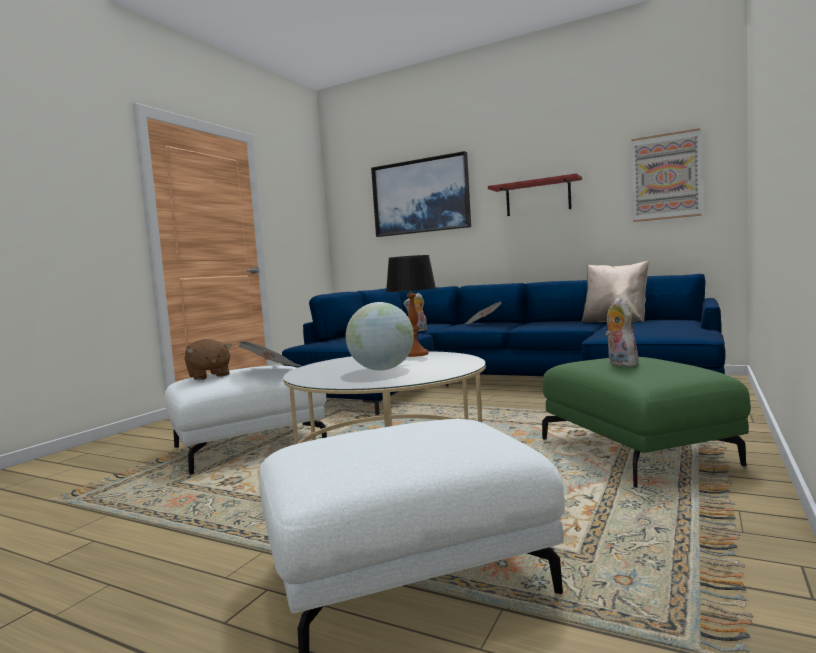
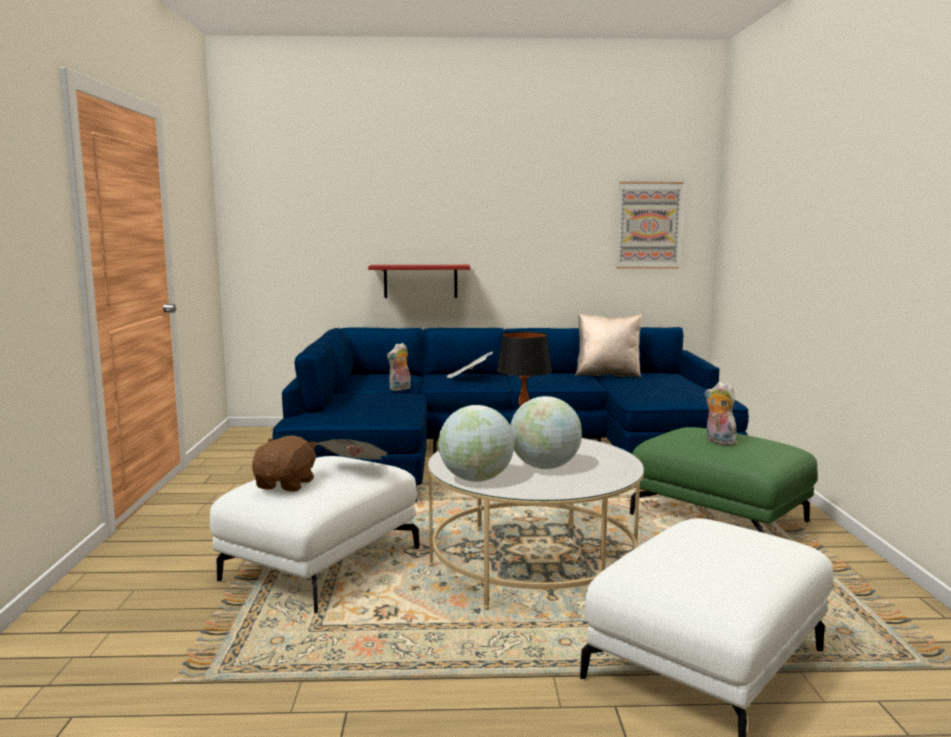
camera: 30 degrees left, 5 degrees up
(208, 376) = (286, 484): brown plush toy -> brown plush toy turned 105 degrees counterclockwise
(309, 374) = (476, 479): none -> globe
(420, 196) = (368, 210): picture -> none
(538, 197) = (517, 230): red shelf -> red shelf (420, 281)

